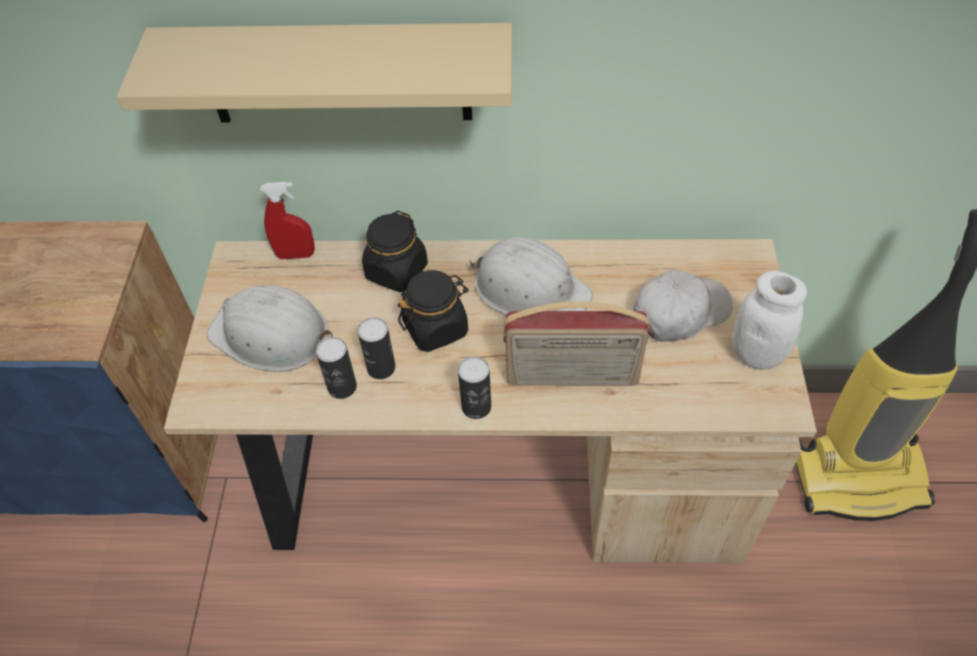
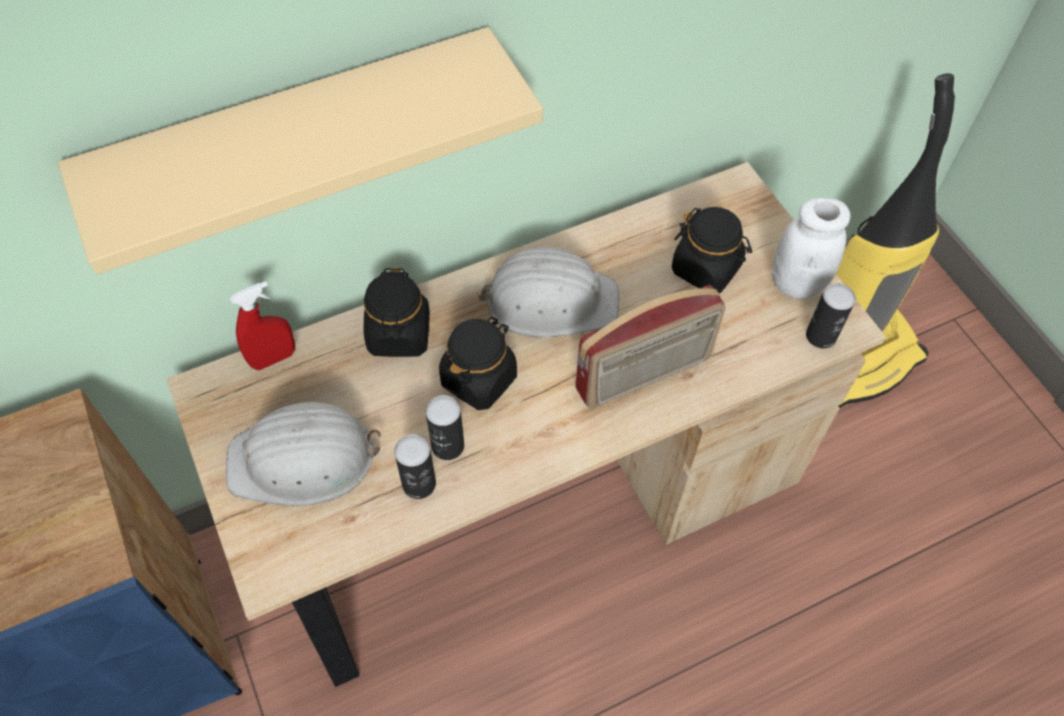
camera: 30 degrees left, 5 degrees up
(476, 406) = (570, 445): can -> can (821, 336)
(679, 312) = (706, 269): white cap -> black jar

